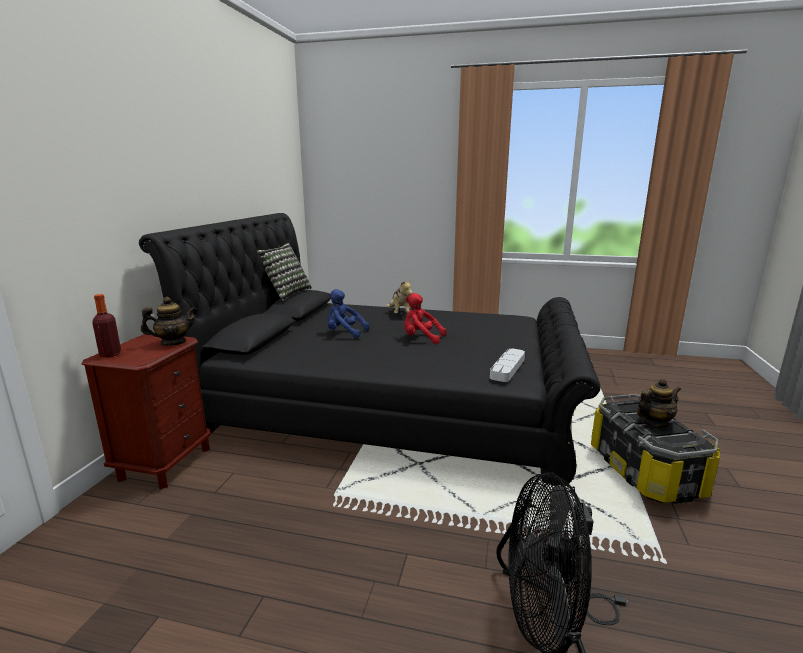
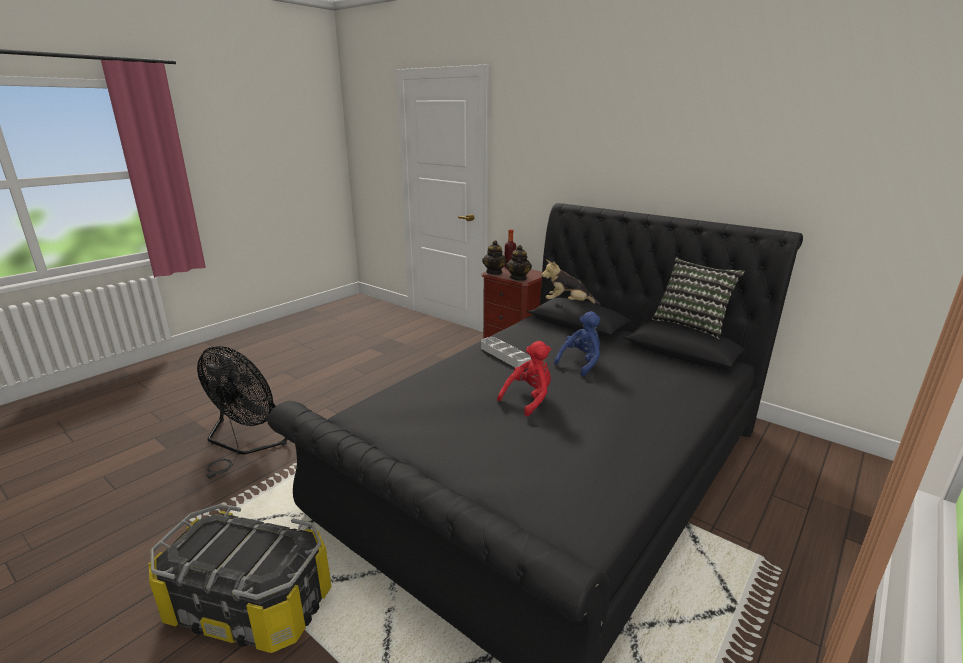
camera: 115 degrees right, 5 degrees up
(399, 314) = (658, 414): plush toy -> plush toy (568, 303)
(507, 368) = (389, 417): grey tray -> grey tray (505, 356)
(654, 423) = (236, 547): teapot -> teapot (494, 272)

